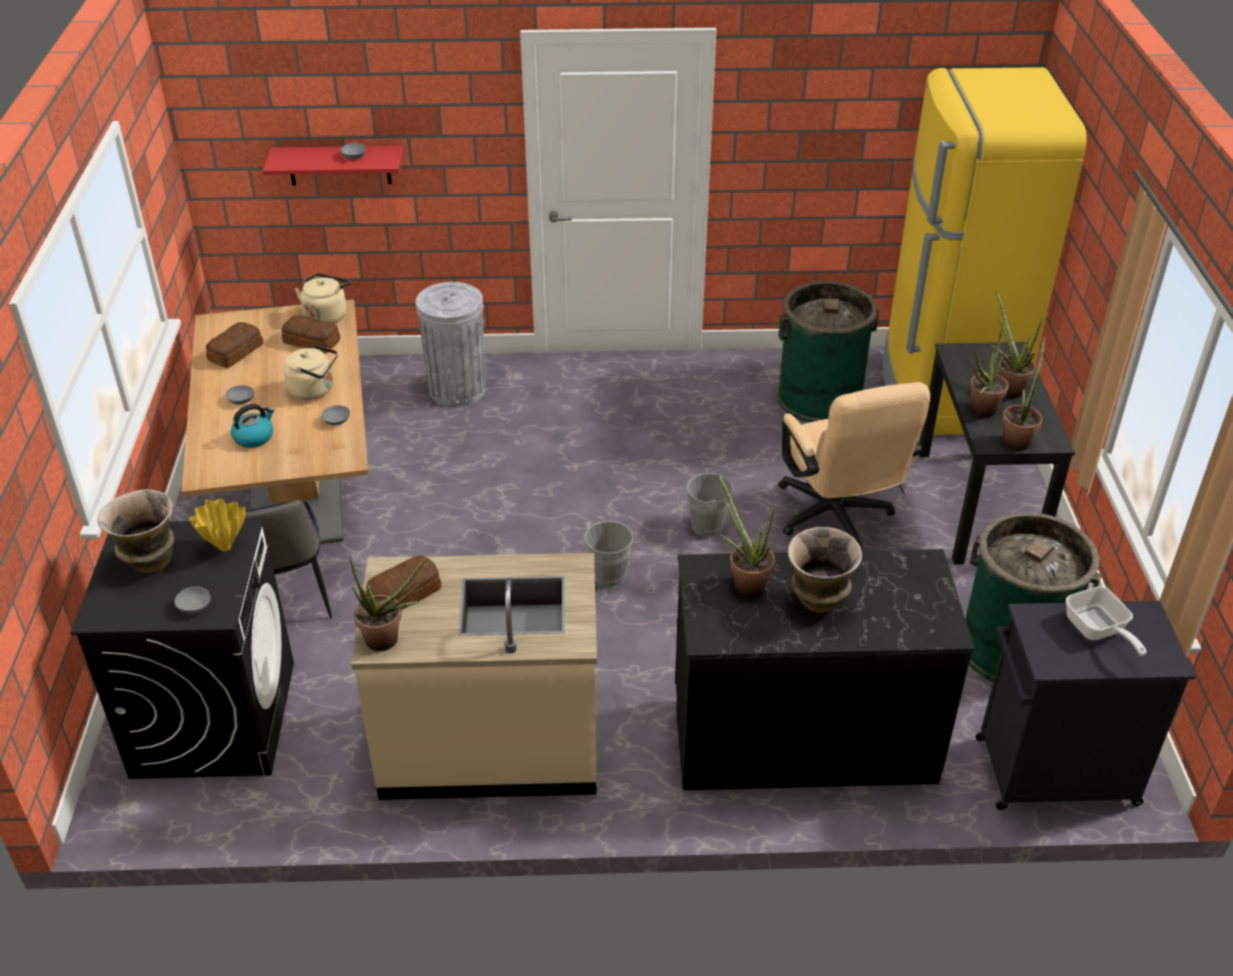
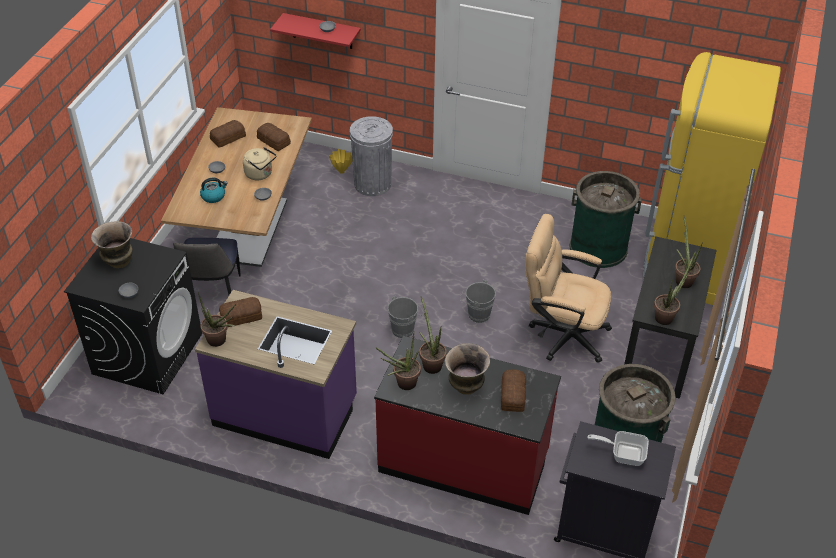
camera: 20 degrees right, 5 degrees up
(224, 547) = (159, 263): yellow vase -> yellow vase (341, 172)
(327, 315) = (290, 125): beige kettle -> none
(490, 743) = (285, 412): beige counter -> purple counter
(802, 736) = (463, 462): black counter -> red counter
(837, 520) = (562, 334): beige office chair -> beige office chair turned 105 degrees clockwise
(894, 593) = (513, 395): none -> bread
(980, 412) = (653, 291): potted plant -> potted plant (402, 384)
(1098, 631) = (623, 453): frying pan -> frying pan turned 105 degrees clockwise

